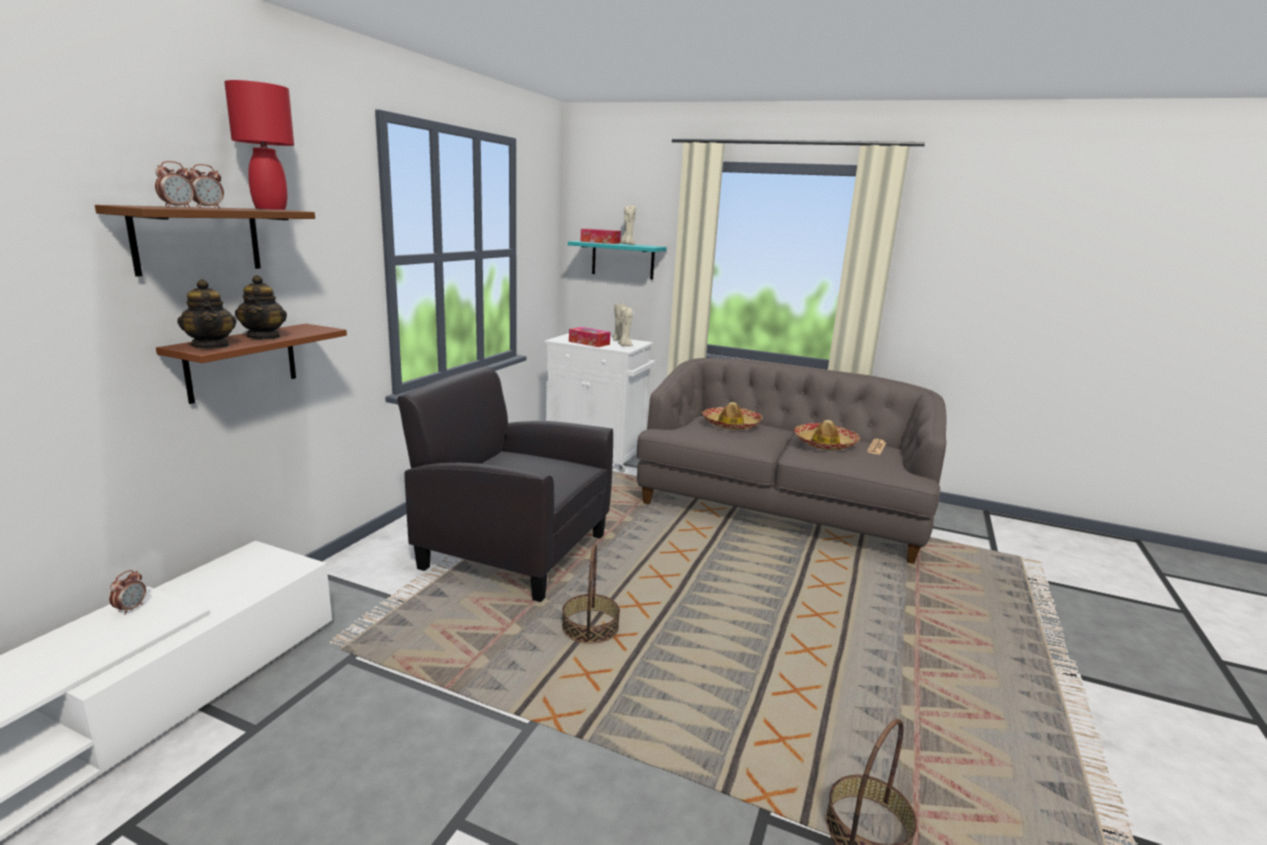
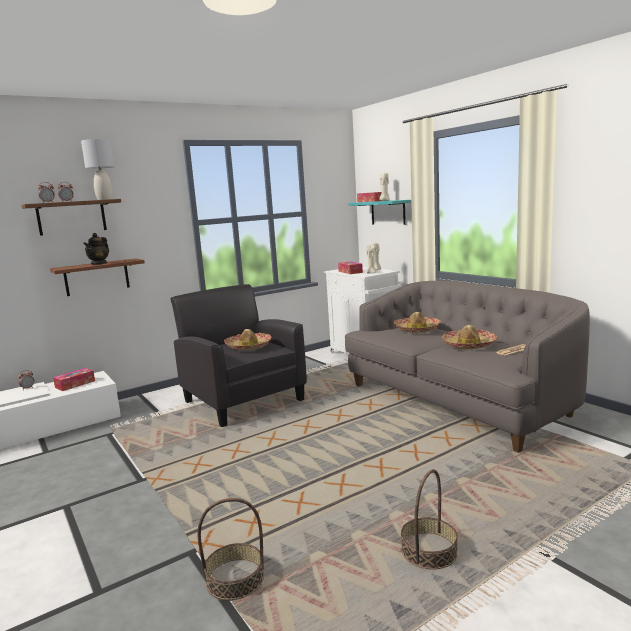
camera: 35 degrees right, 5 degrees down
(211, 346) = (69, 267): teapot -> none
(235, 579) = (75, 384): none -> tissue box
(270, 209) = (104, 199): red table lamp -> grey table lamp
(535, 468) = (248, 346): none -> hat
(590, 627) = (231, 444): basket -> basket (429, 551)

